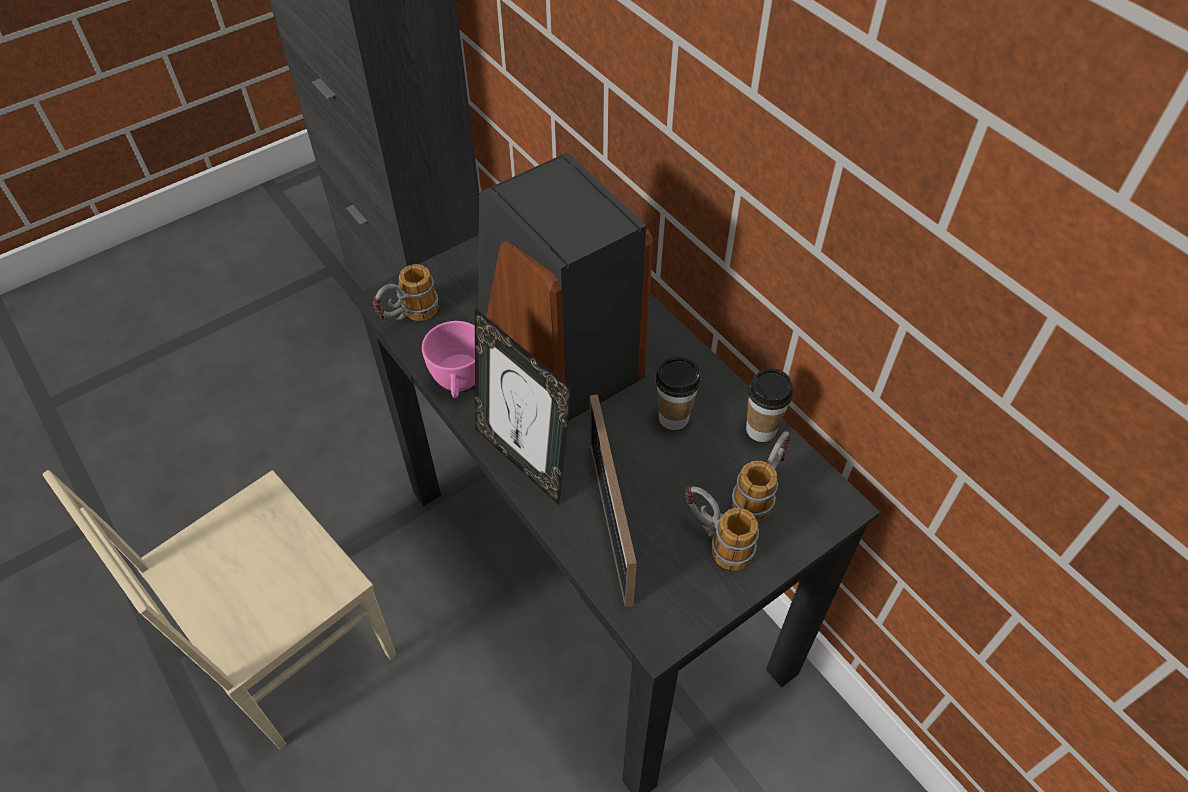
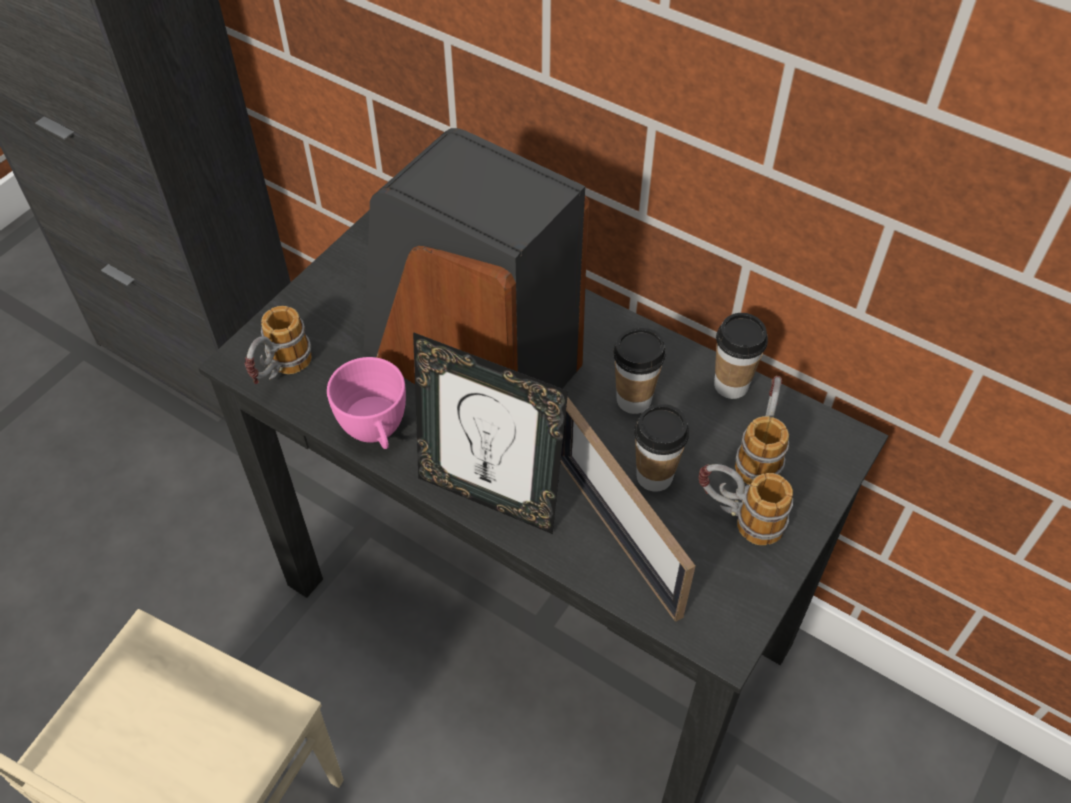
camera: 20 degrees left, 0 degrees up
(662, 484) = (654, 476): none -> cup

